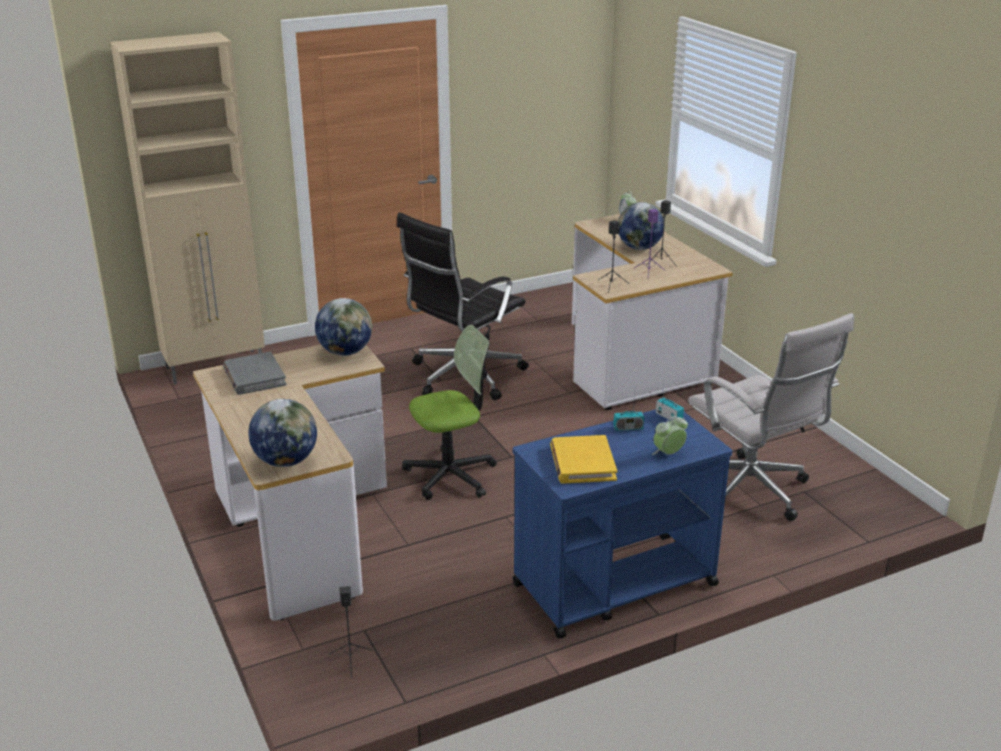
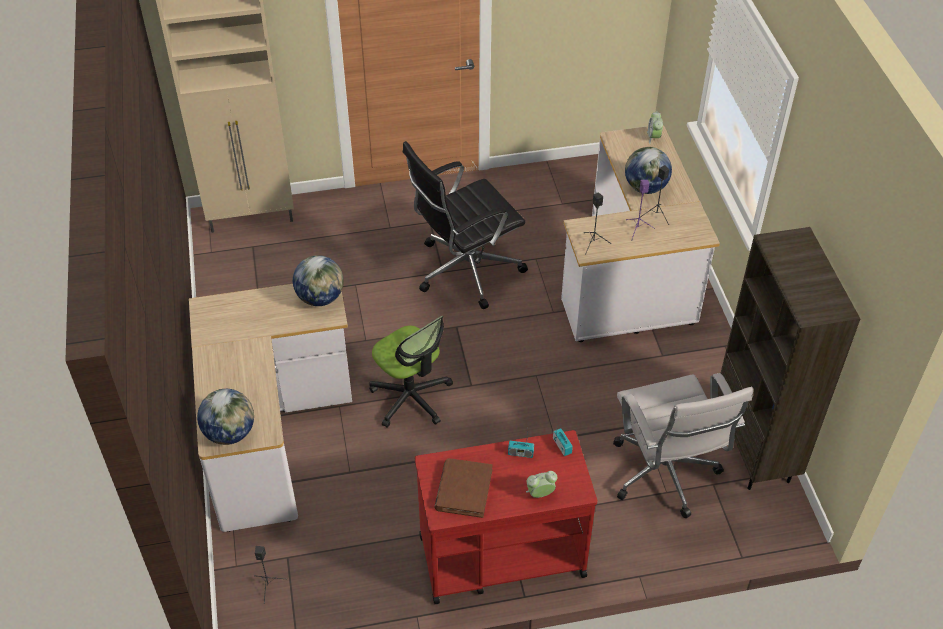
camera: 15 degrees right, 20 degrees up
(254, 377) = (235, 317): grey book -> none
(451, 475) = (411, 397): office chair -> office chair turned 60 degrees clockwise
(582, 463) = (463, 490): yellow book -> brown book
(613, 584) = (500, 555): blue cart -> red cart
(828, 460) = (755, 449): none -> brown bookcase

